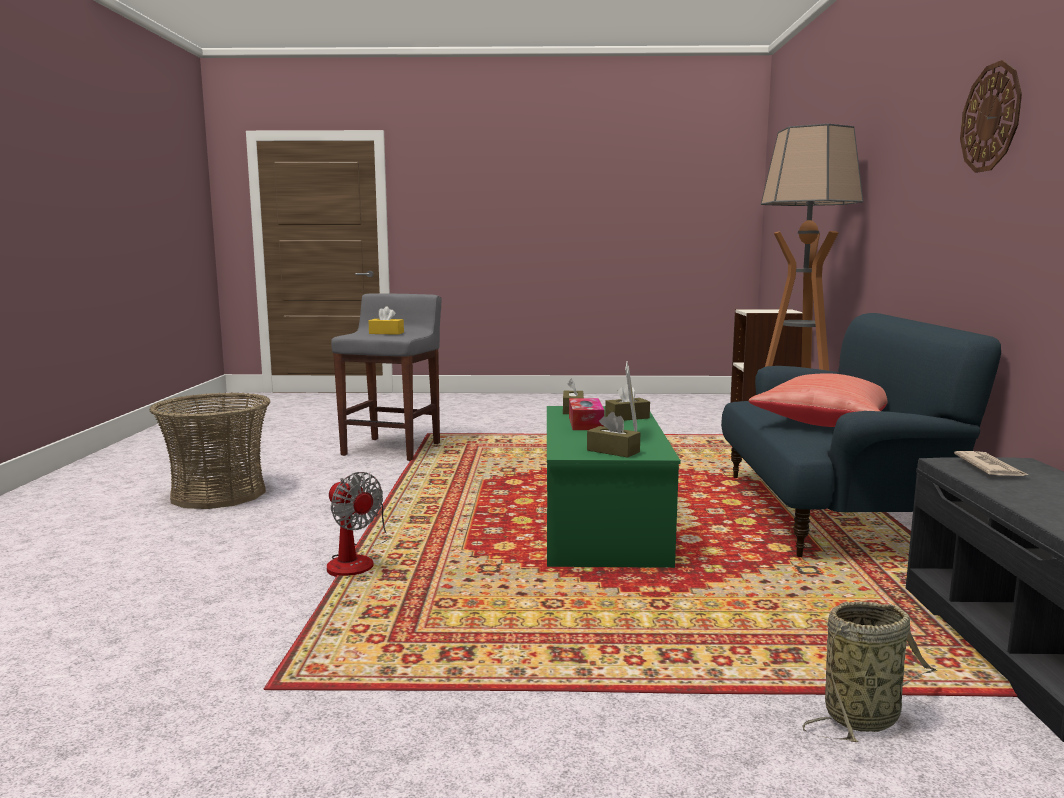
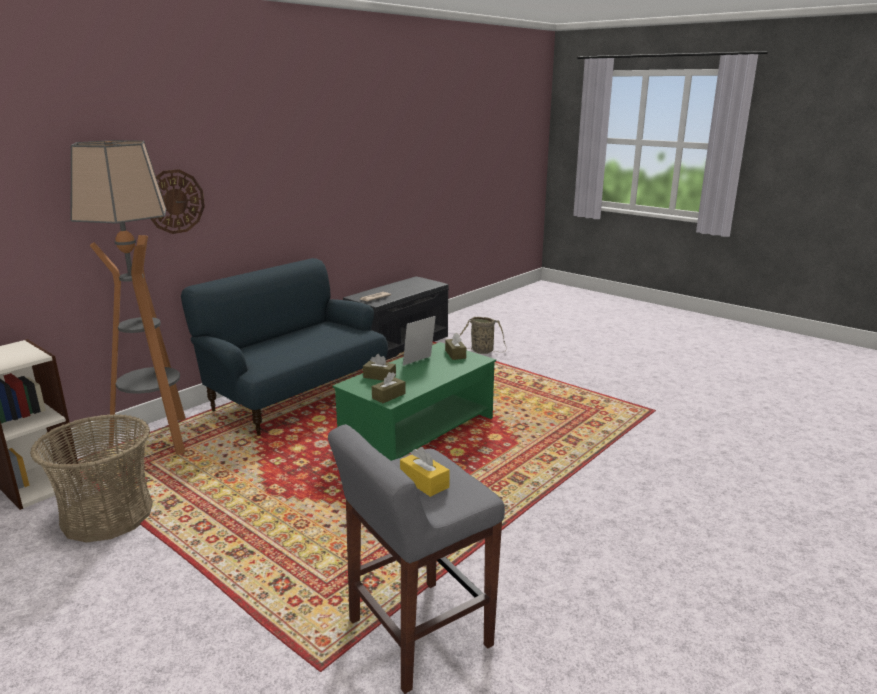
camera: 140 degrees left, 10 degrees up
(218, 494) = (668, 598): basket -> basket (107, 515)
(356, 560) = (585, 459): fan -> none
(585, 423) = (415, 379): tissue box -> none
(827, 423) = (302, 340): red pillow -> none
(991, 118) = (274, 150): wall clock -> wall clock (174, 201)

